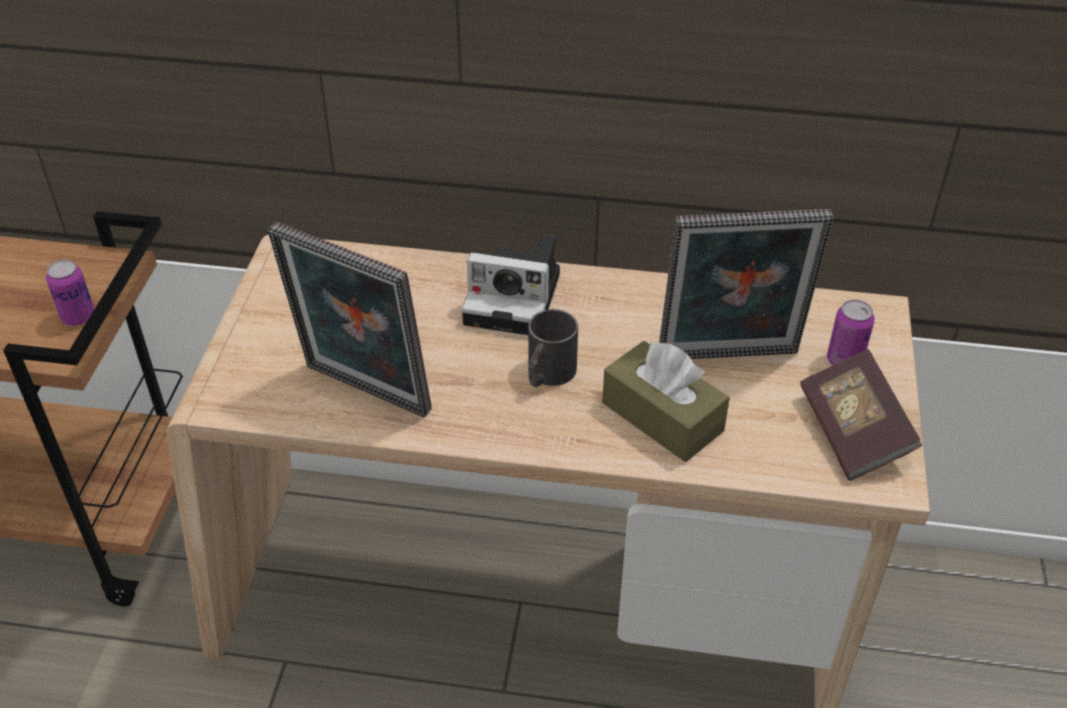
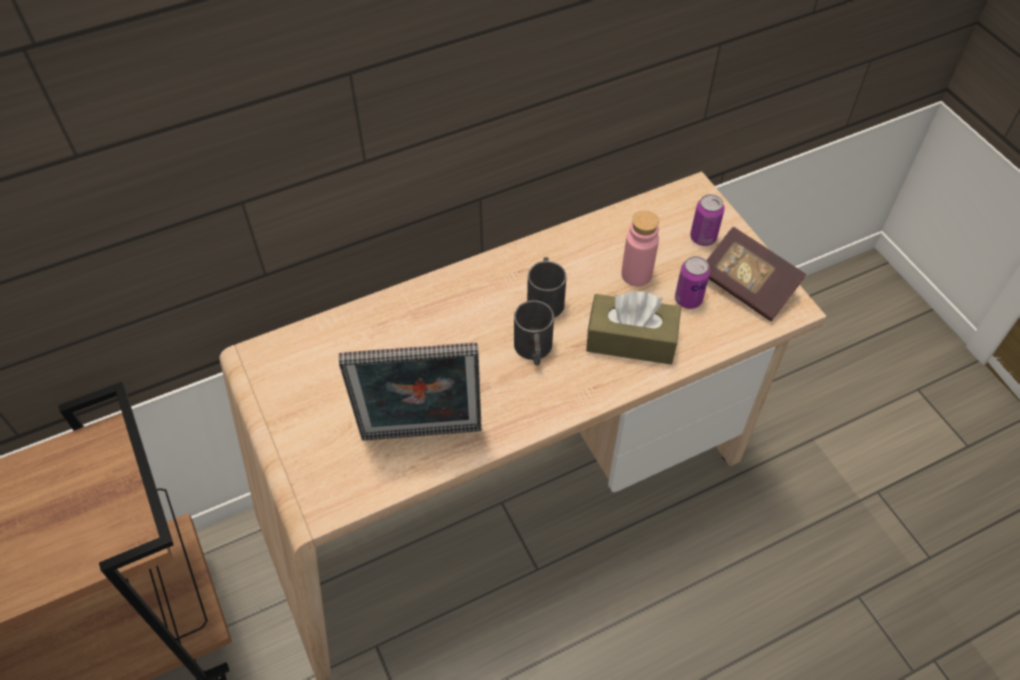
camera: 35 degrees left, 10 degrees up
(78, 317) = (117, 502): can -> can (688, 299)
(517, 298) = (462, 303): camera -> none
(606, 333) = (545, 297): none -> black mug
(729, 359) = (636, 274): picture frame -> pink bottle

